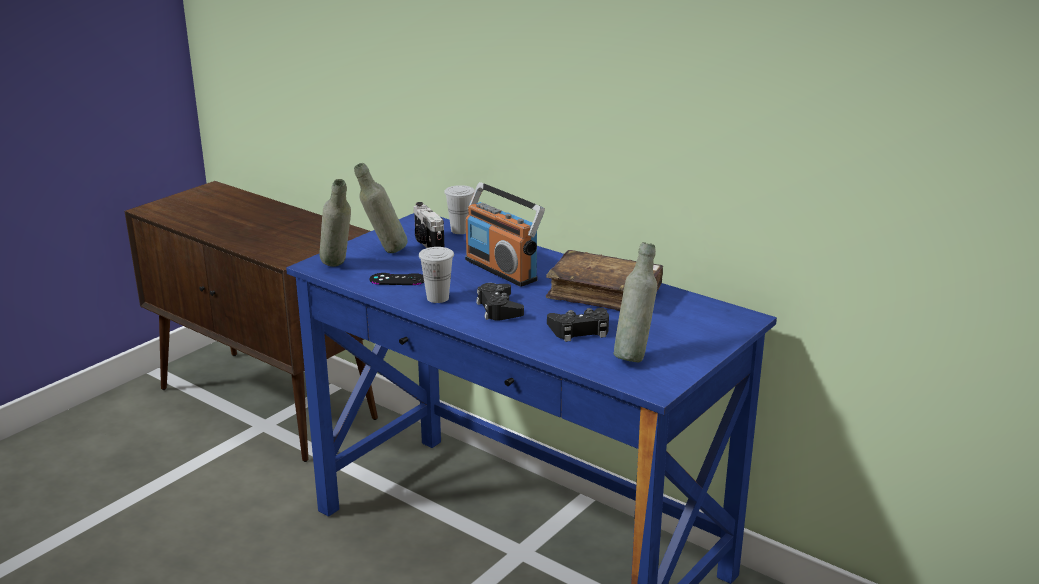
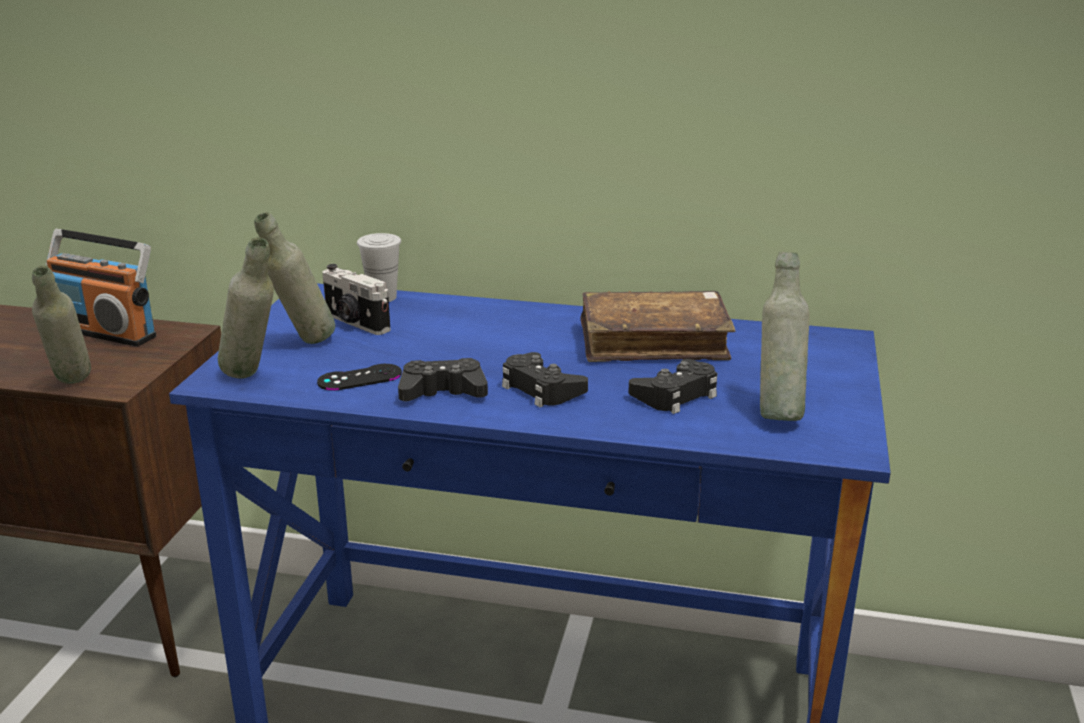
camera: 25 degrees left, 0 degrees up
(261, 254) = (72, 386): none -> grey bottle
(437, 298) = (443, 391): white cup -> black game controller
(502, 270) = (490, 337): radio -> radio (107, 332)

